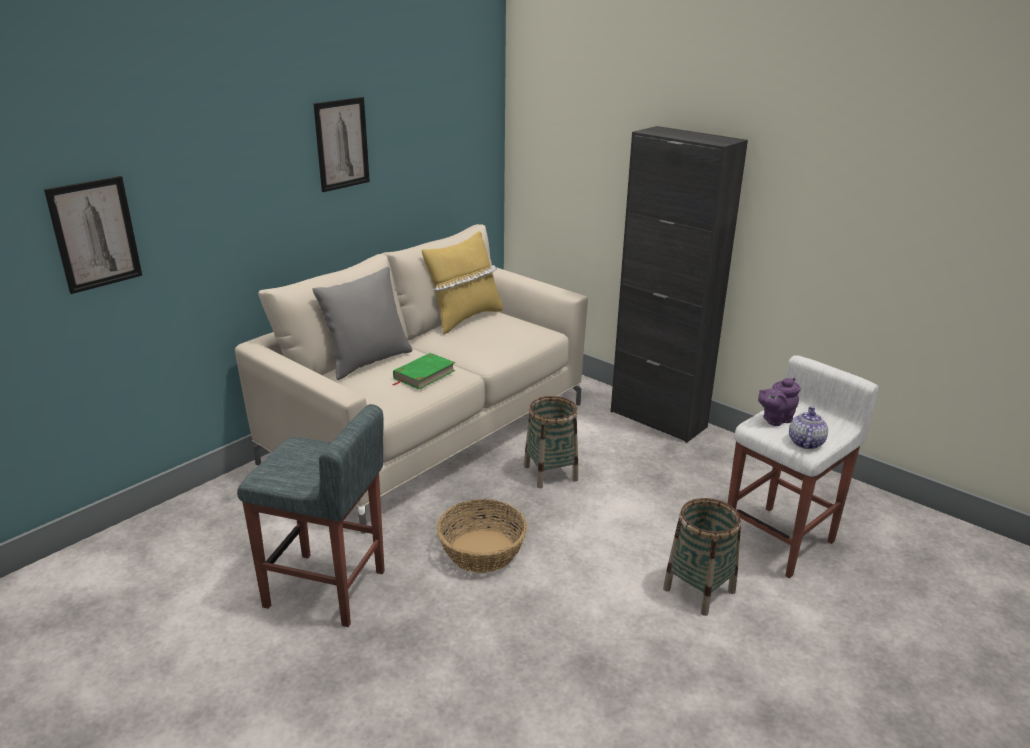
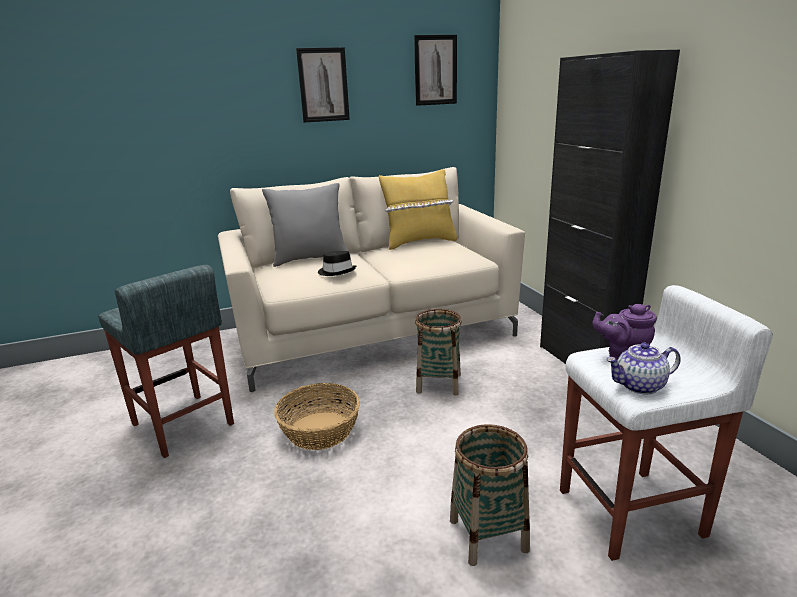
camera: 30 degrees right, 5 degrees down
(95, 234) = (105, 128): picture -> picture (435, 70)
(424, 374) = (337, 271): green book -> black hat
(805, 442) = (639, 386): teapot -> teapot turned 150 degrees counterclockwise

